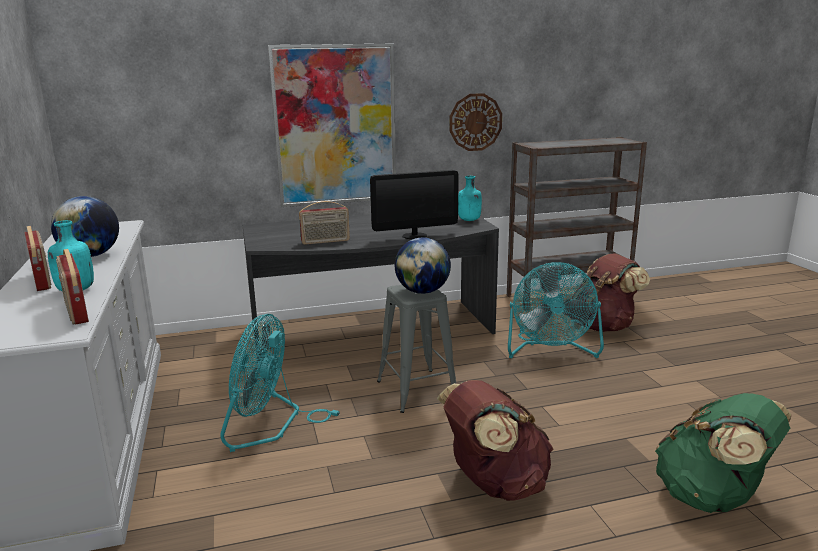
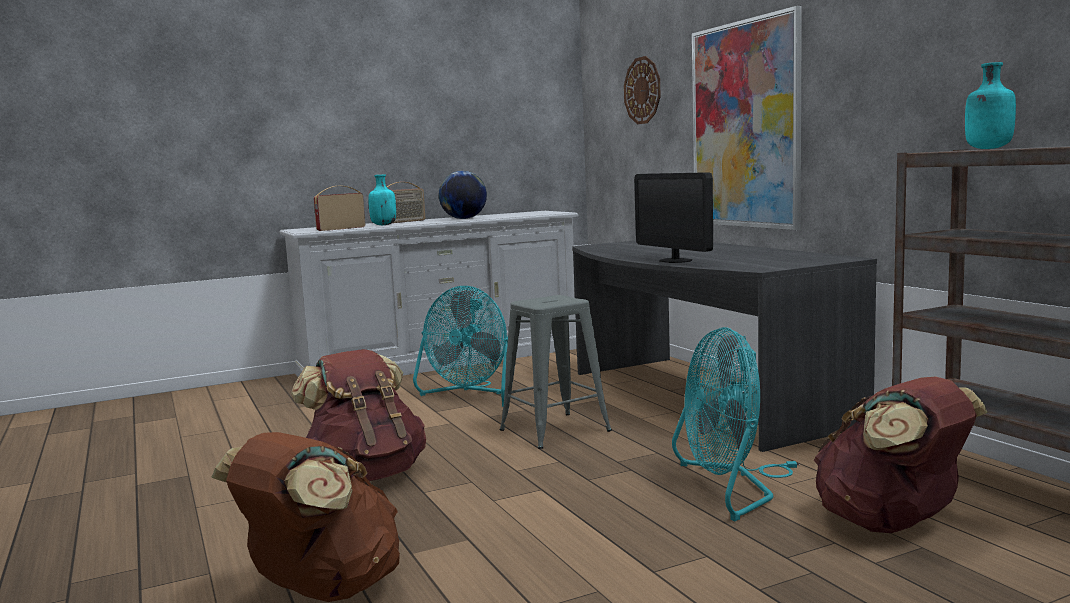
camera: 80 degrees right, 10 degrees down
(276, 421) = (471, 395): turquoise fan -> turquoise fan turned 150 degrees counterclockwise
(325, 241) = (621, 251): radio -> none
(422, 291) = (548, 302): globe -> none
(469, 220) = (789, 264): turquoise bottle -> turquoise bottle (987, 149)
(475, 122) = (905, 114): wall clock -> wall clock (642, 90)
(712, 497) = (321, 590): green backpack -> brown backpack

